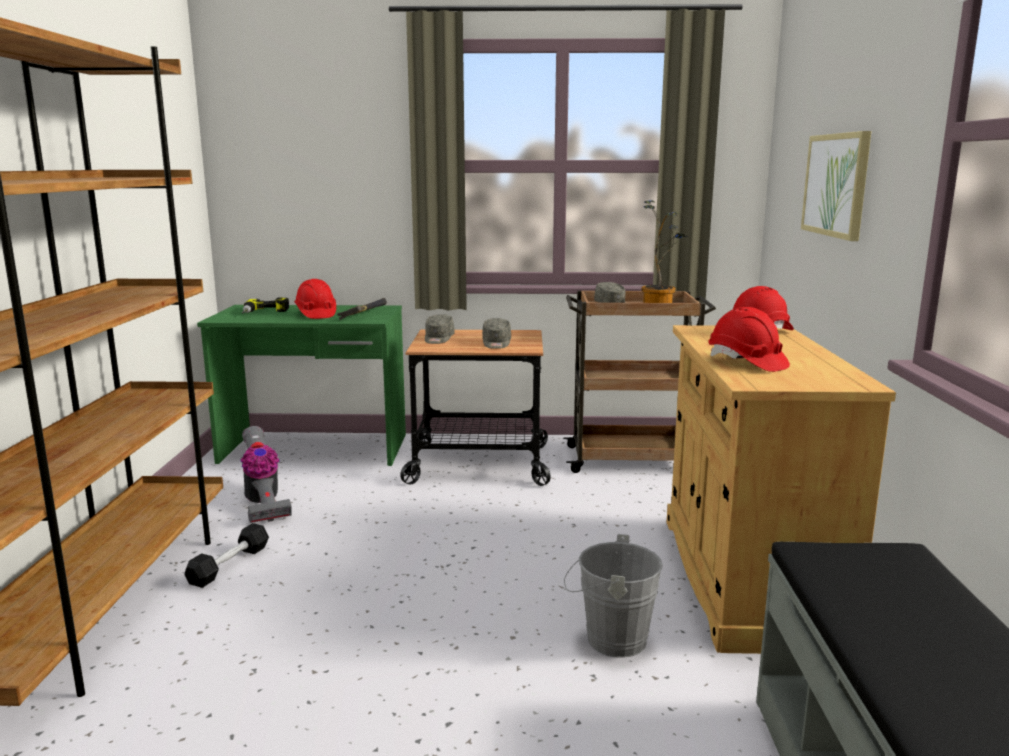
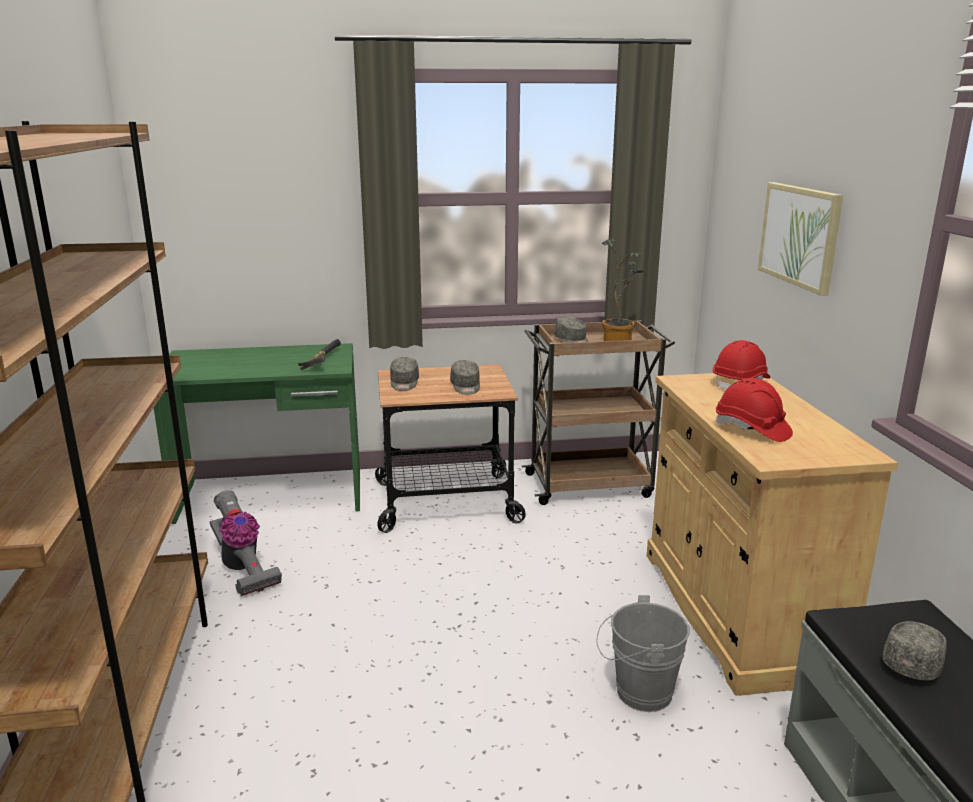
camera: 10 degrees left, 5 degrees up
(229, 565) = (238, 650): black dumbbell -> none
(264, 312) = (213, 362): power drill -> none
(316, 314) = (270, 362): red hard hat -> none
(876, 592) = (914, 661): none -> grey cap

